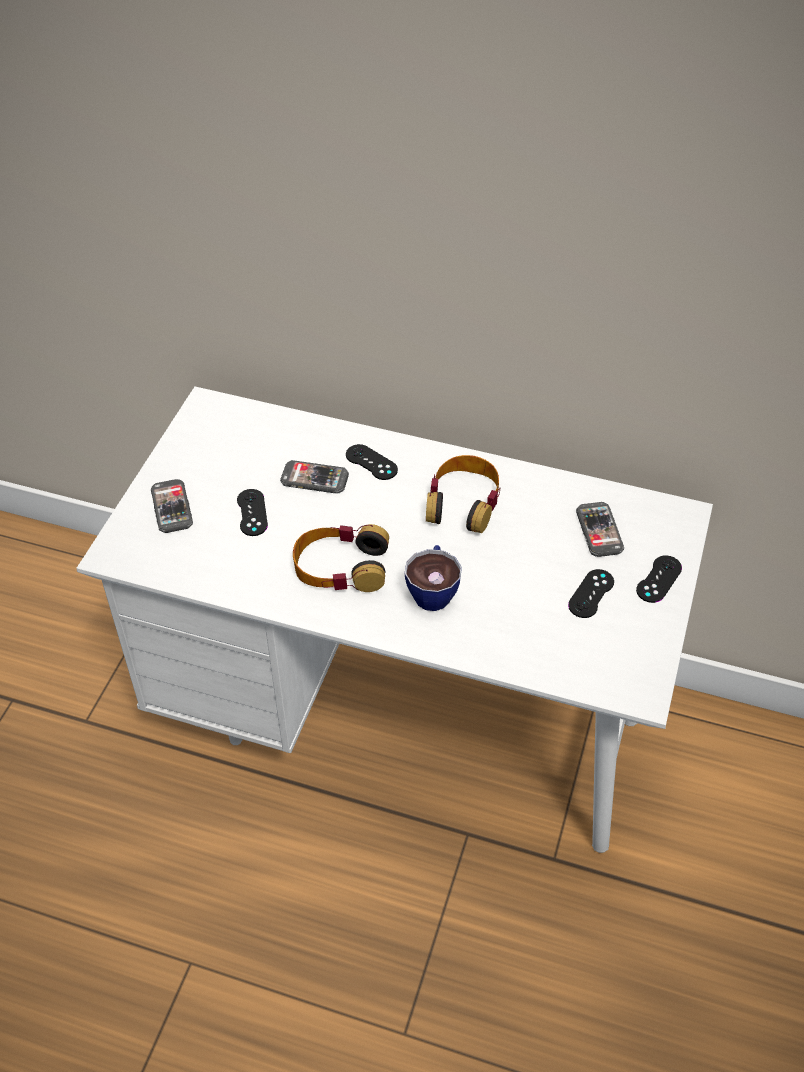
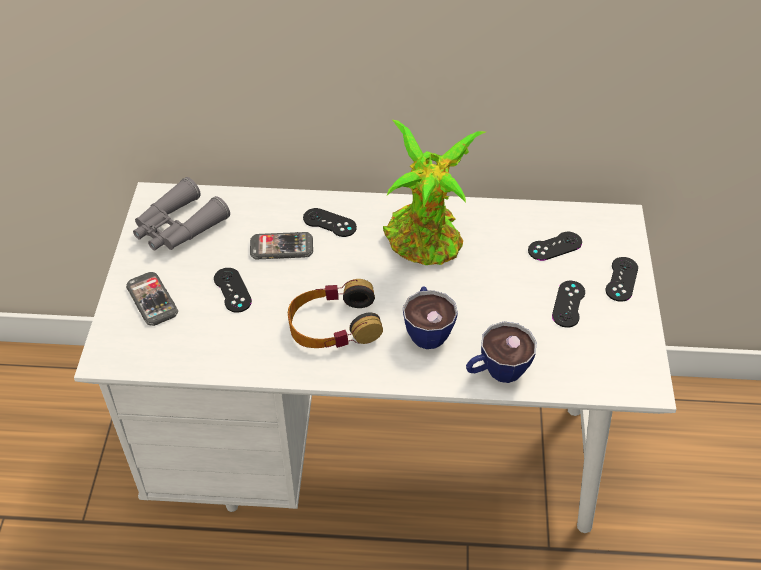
camera: 15 degrees left, 0 degrees up
(219, 439) = (178, 227): none -> grey binoculars
(463, 502) = (425, 243): headphones -> potted plant
(489, 647) = (496, 371): none -> cup
(599, 531) = (554, 246): phone -> black game controller

